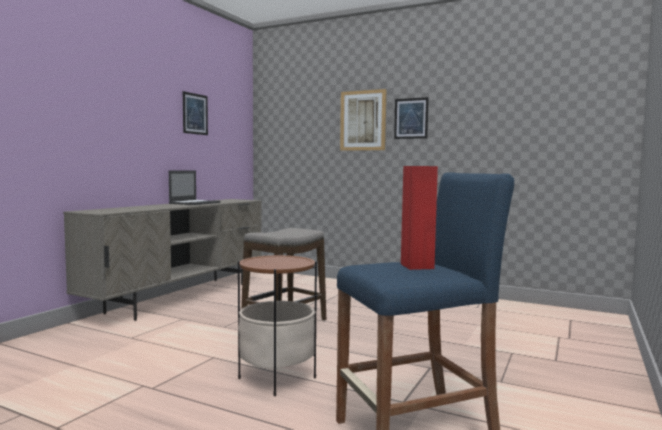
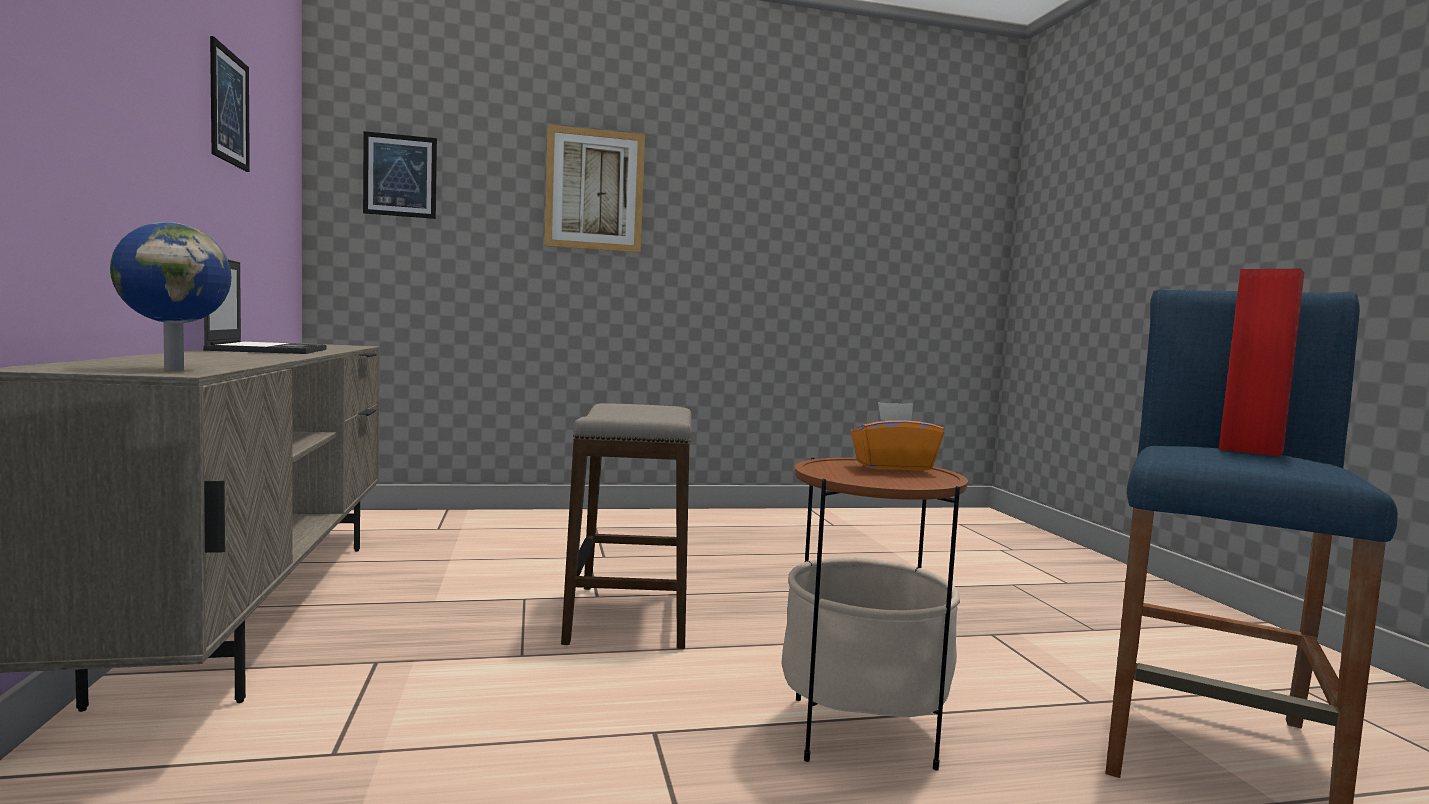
camera: 40 degrees left, 0 degrees up
(109, 211) = (174, 369): none -> globe
(291, 260) = (893, 466): none -> orange tissue box
(411, 118) = (691, 197): picture -> picture (400, 175)

